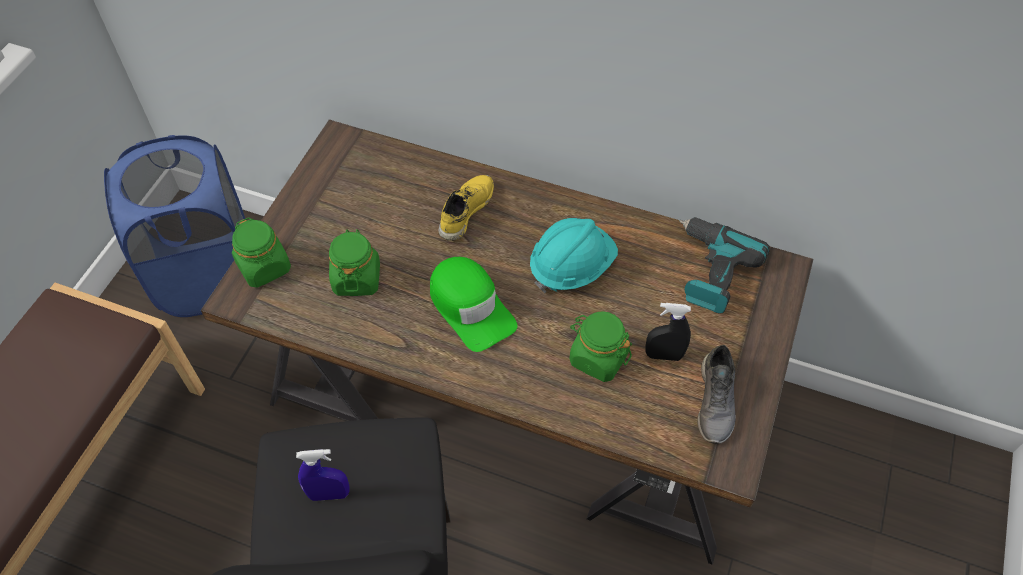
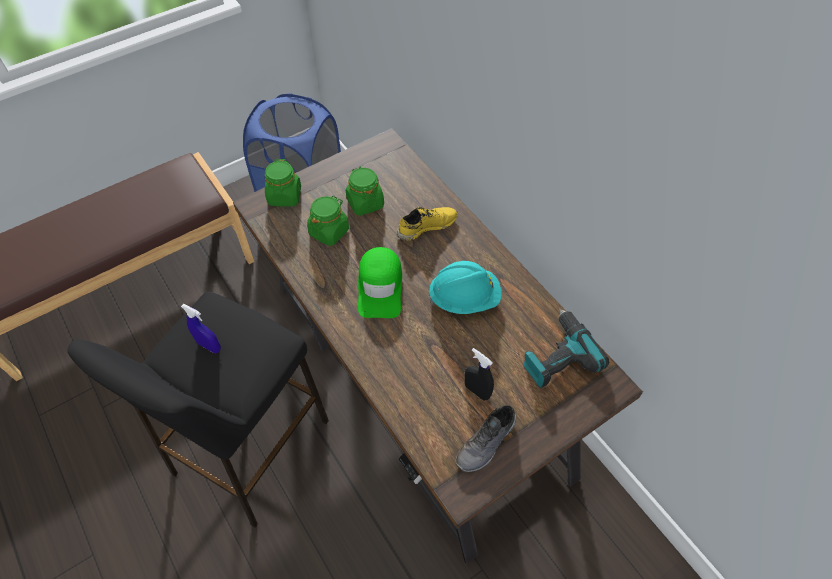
camera: 35 degrees right, 0 degrees up
(598, 358) = (432, 366): green jar -> green jar (365, 203)

